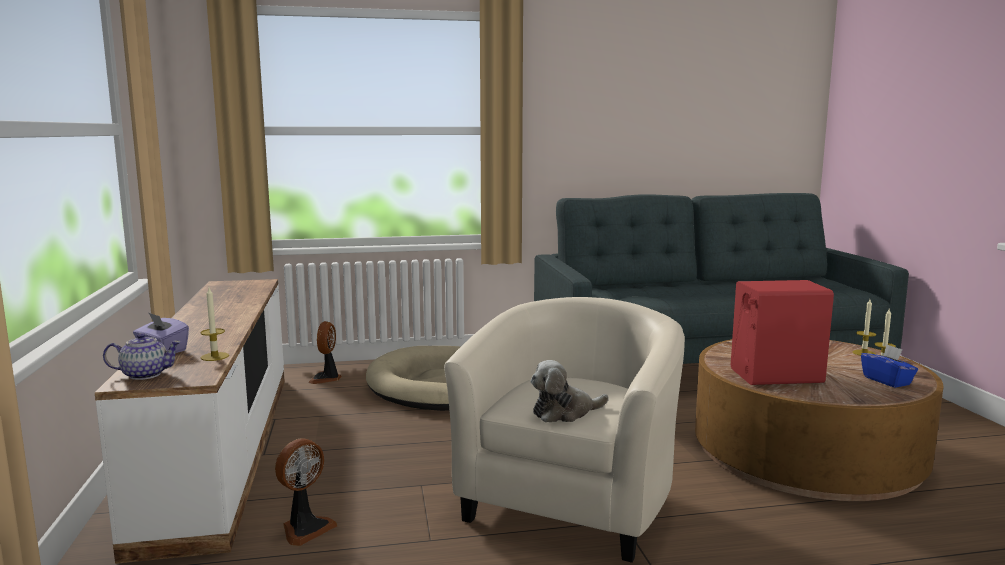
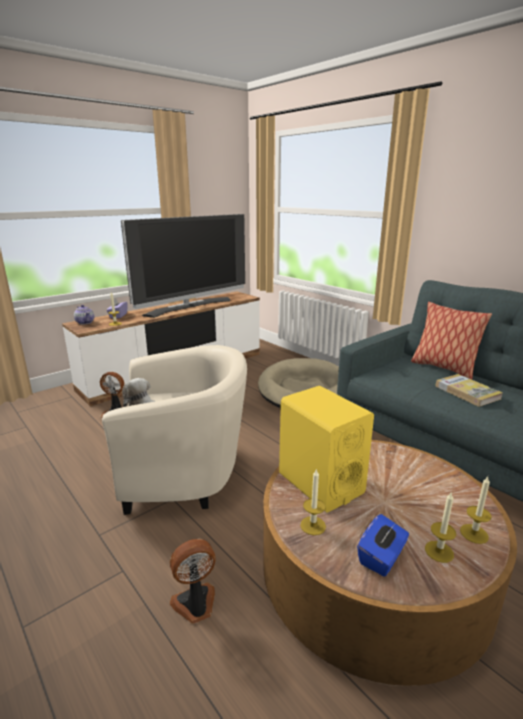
camera: 60 degrees right, 10 degrees up
(231, 310) = (189, 307): none -> television
(326, 378) = (274, 360): fan -> fan (195, 605)
(620, 285) = (443, 368): none -> pillow
(681, 291) = (467, 392): none -> book
(775, 376) = (320, 483): red speaker -> yellow speaker
(840, 391) = (313, 525): none -> candle

